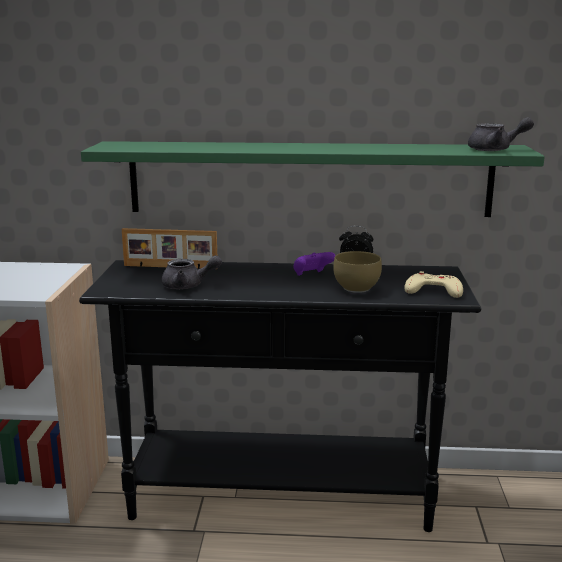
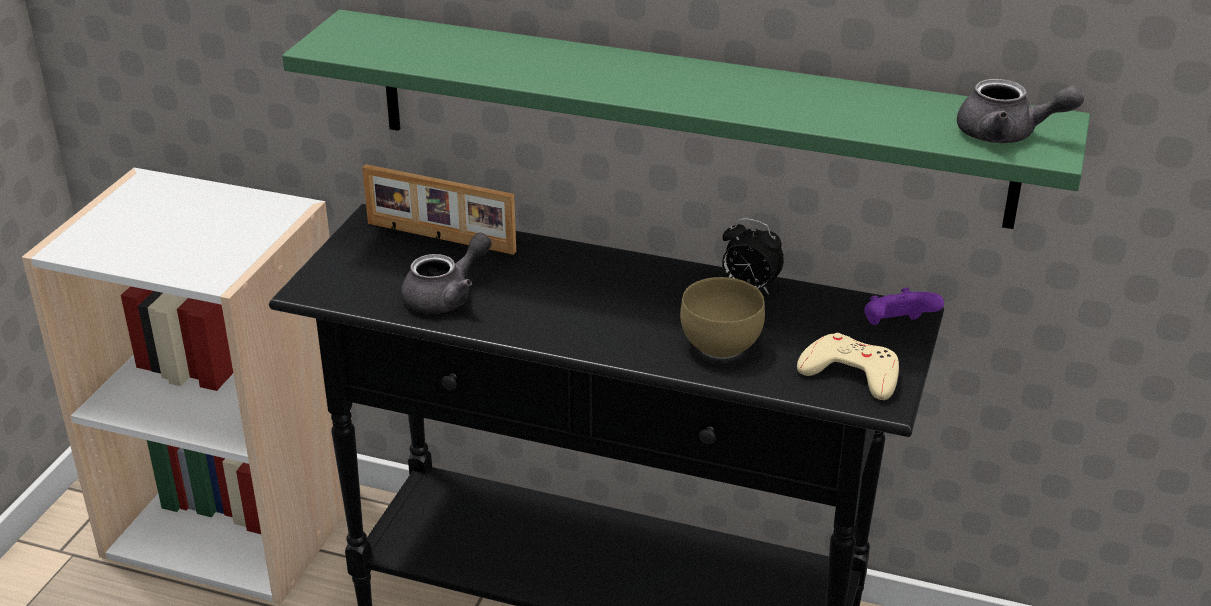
camera: 15 degrees right, 15 degrees up
(188, 286) = (446, 296): grey teapot -> grey teapot turned 60 degrees counterclockwise
(312, 275) = (663, 296): purple game controller -> purple game controller (896, 327)

